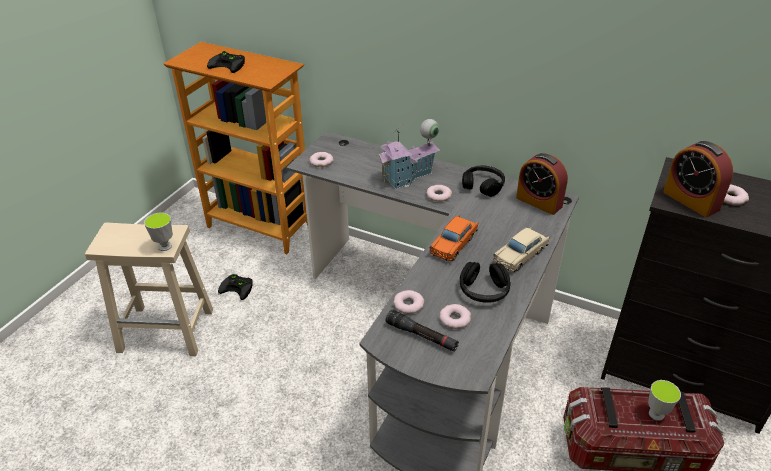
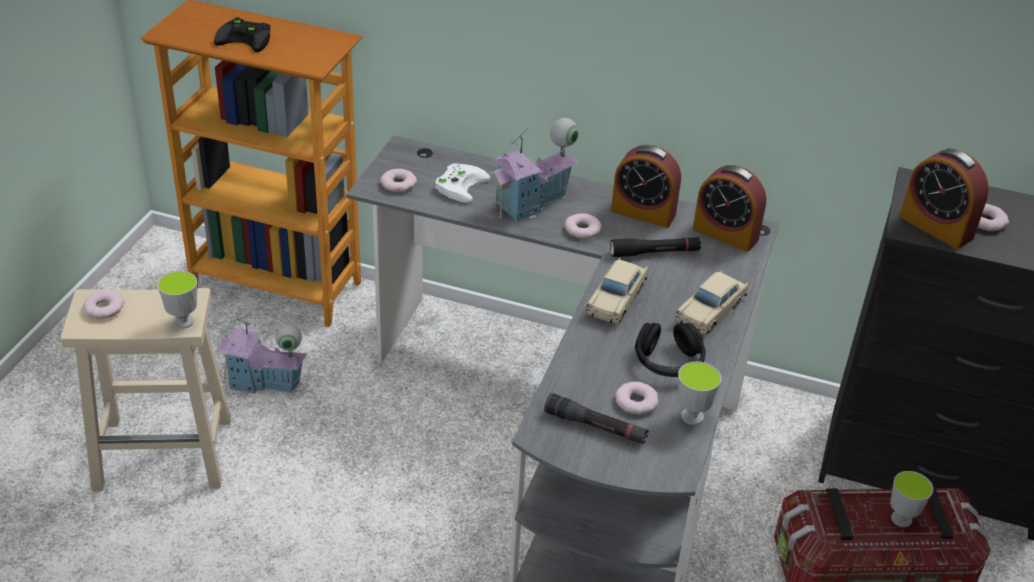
camera: 10 degrees left, 0 degrees up
(238, 288) = (263, 382): black game controller -> toy house
(362, 163) = (460, 184): none -> white game controller
(408, 304) = (569, 386): donut -> donut (104, 308)
(454, 244) = (617, 299): orange toy car -> beige toy car
(483, 186) = (643, 213): black headphones -> alarm clock
(486, 213) = (655, 253): none -> black flashlight
(494, 332) = (692, 416): none -> cup

